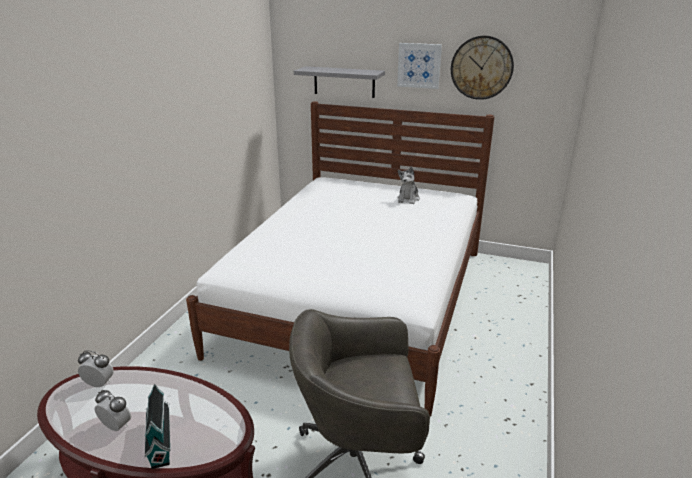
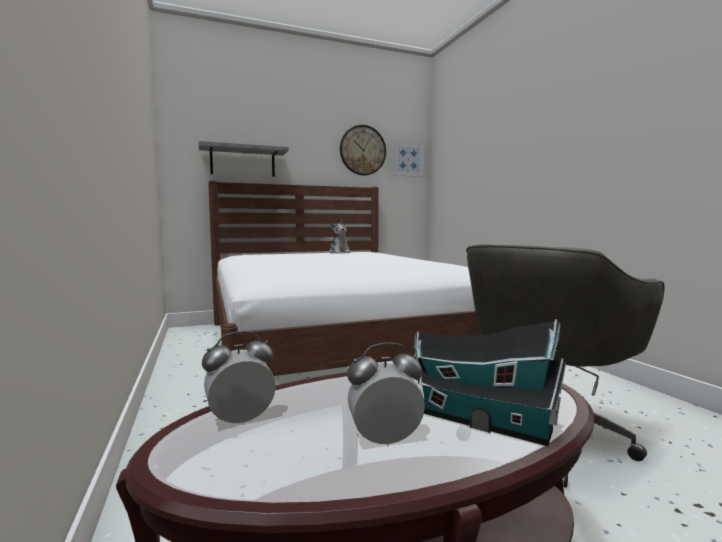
camera: 40 degrees left, 20 degrees down
(419, 65) = (313, 147): picture -> picture (407, 159)

